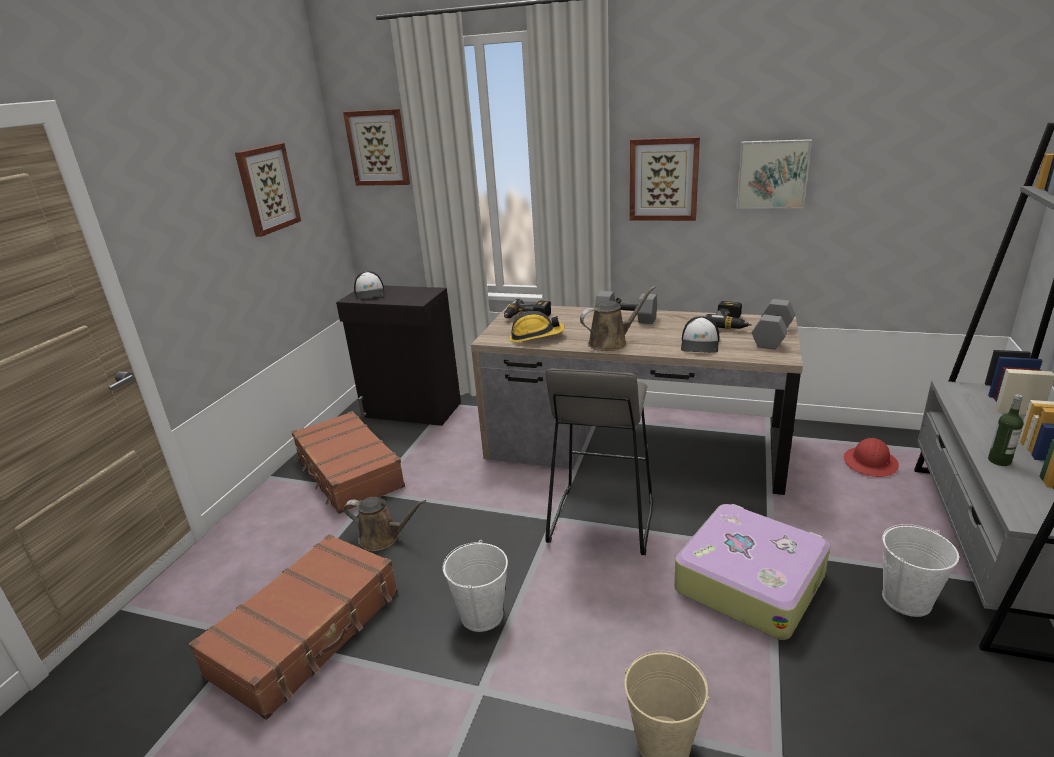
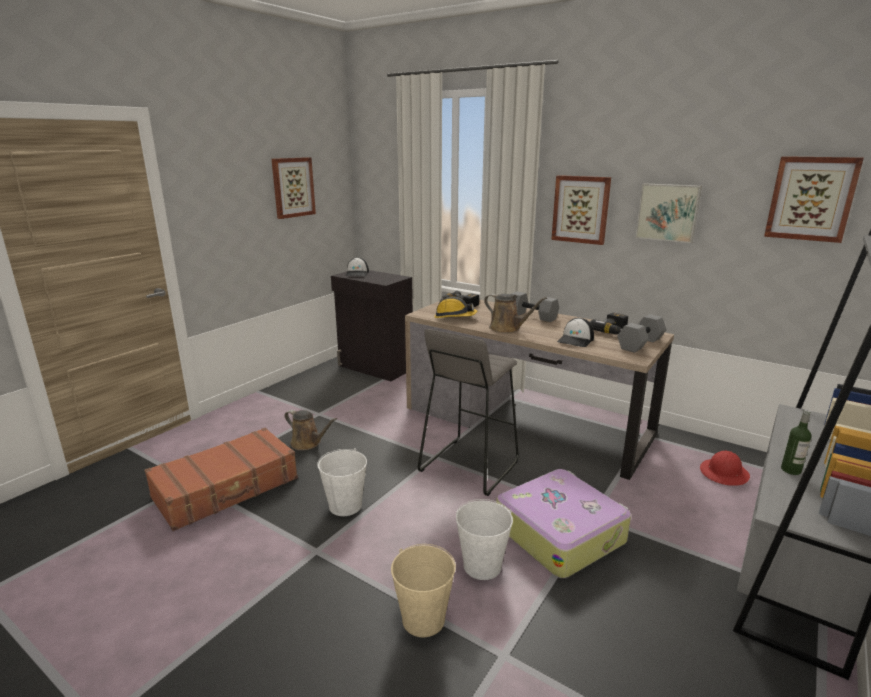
camera: 15 degrees right, 5 degrees down
(348, 473) = (309, 398): brown suitcase -> none
(378, 148) = (381, 169): picture -> picture (811, 198)
(611, 342) = (507, 329): brown watering can -> brown watering can turned 45 degrees clockwise
(907, 600) = (689, 578): white bucket -> white bucket (482, 566)

